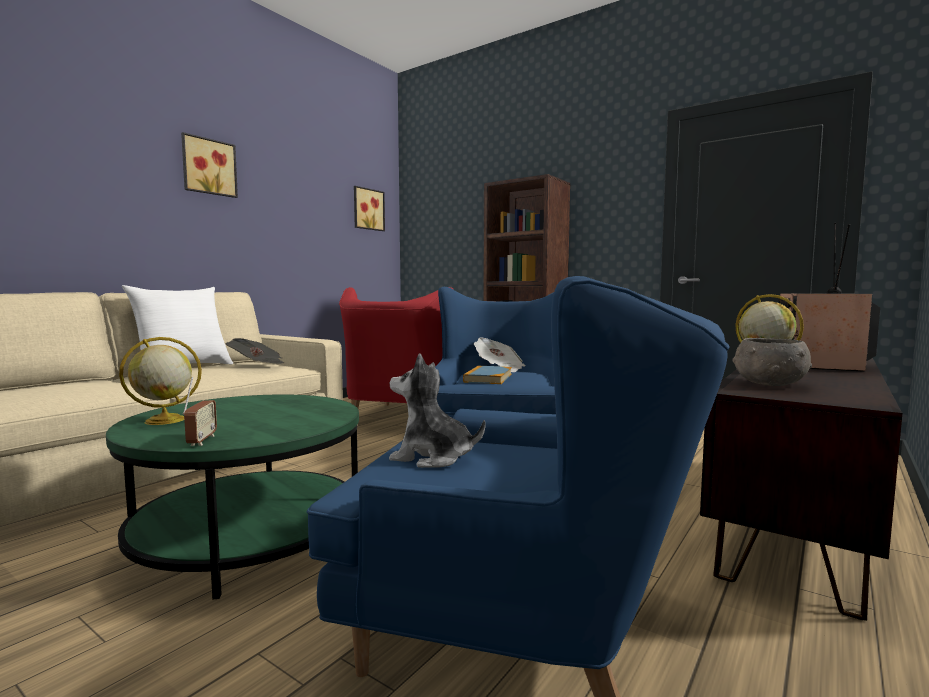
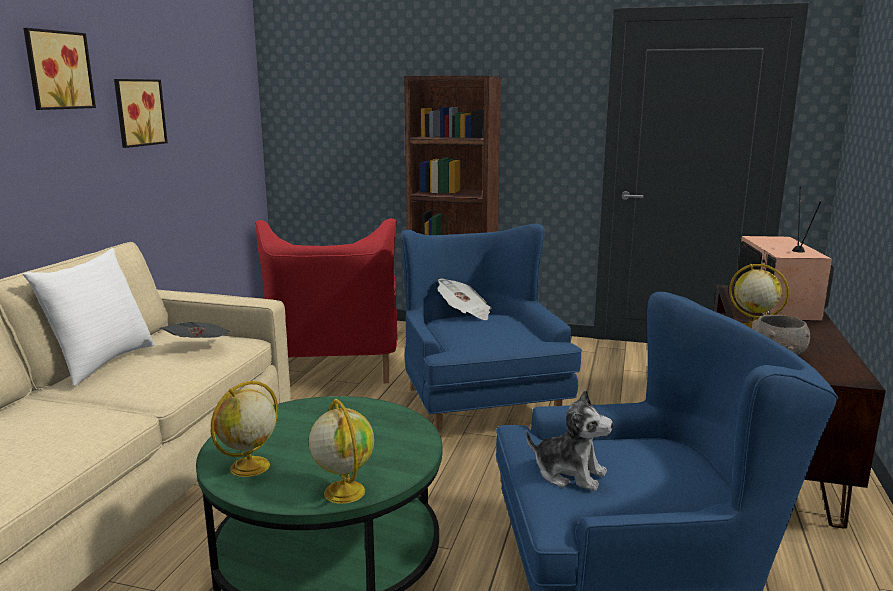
camera: 20 degrees left, 10 degrees up
(201, 441) = (343, 491): radio -> globe
(367, 209) = (227, 90): picture -> picture (138, 112)
(432, 458) = (569, 474): plush toy -> plush toy turned 150 degrees counterclockwise
(488, 378) = (477, 336): book -> none

